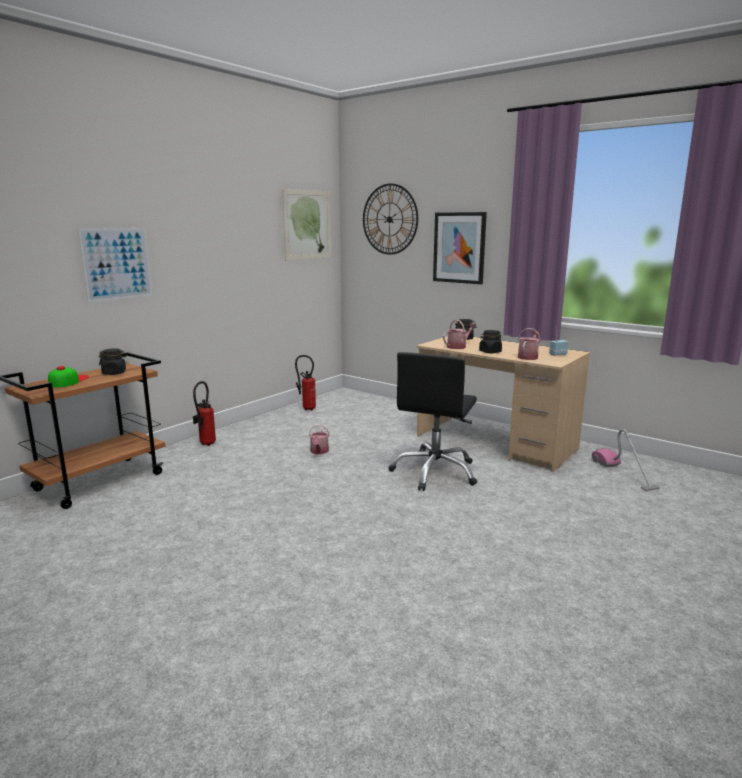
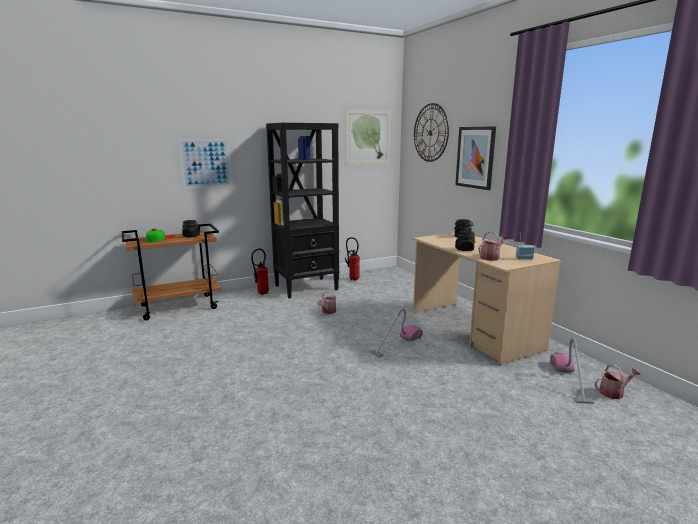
camera: 25 degrees right, 0 degrees up
(260, 427) = (307, 287): none -> black bookcase
(435, 472) = (396, 344): black office chair -> vacuum cleaner
(458, 346) = (445, 242): watering can -> watering can (614, 392)

